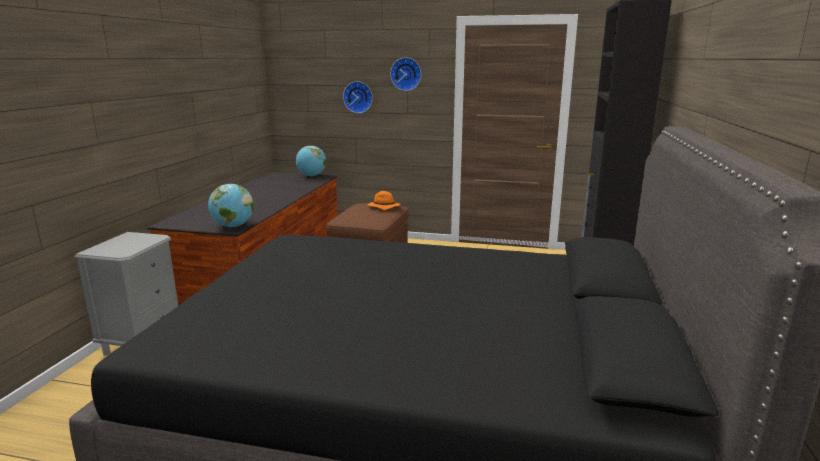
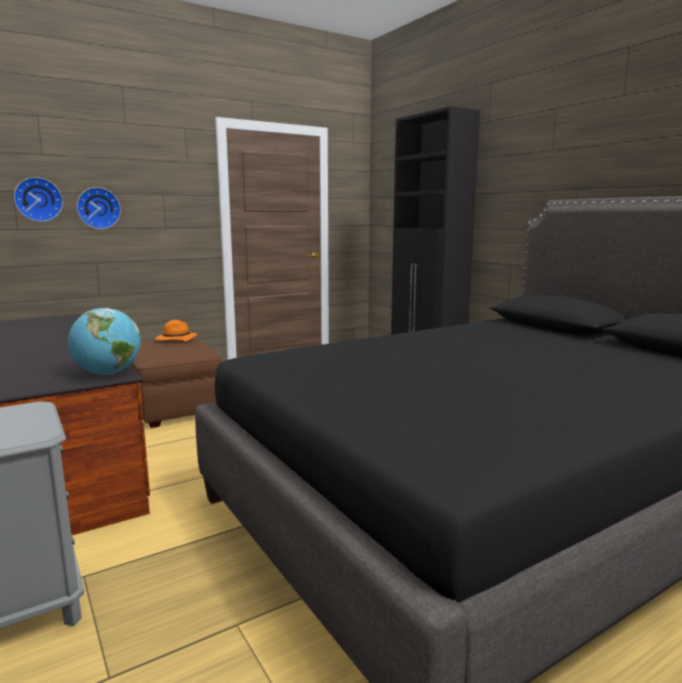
camera: 45 degrees left, 5 degrees down
(312, 176) = (49, 318): globe -> none
(406, 74) = (161, 180): wall clock -> wall clock (38, 199)

